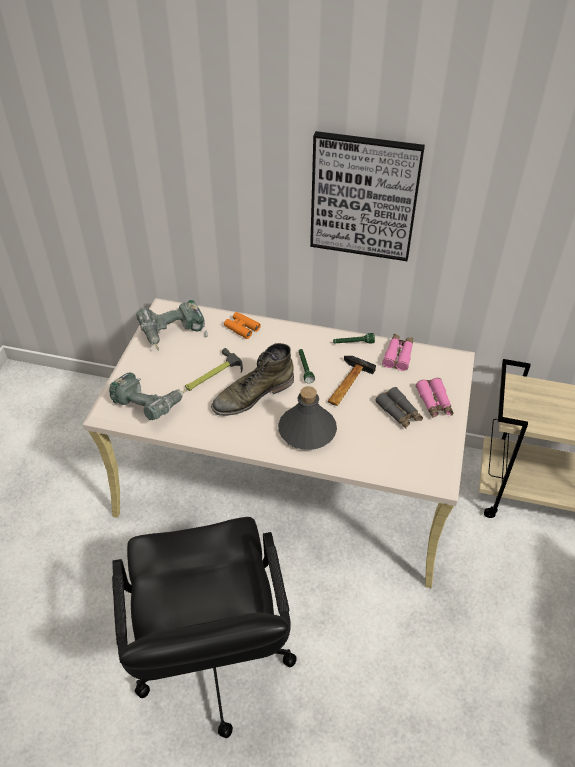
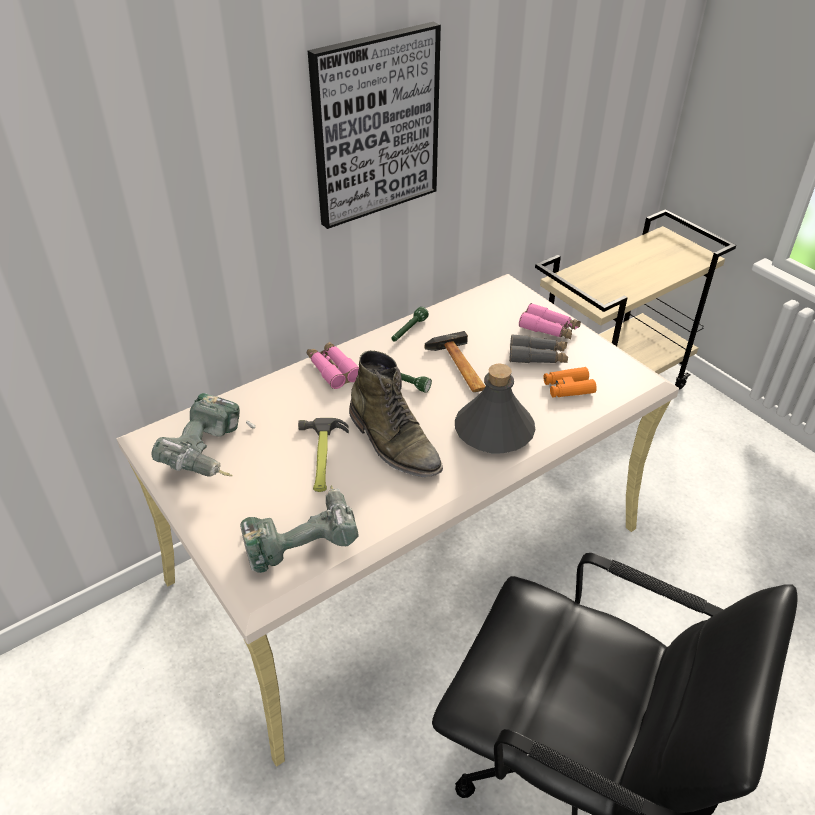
camera: 50 degrees left, 5 degrees down
(242, 328) = (279, 393): orange binoculars -> orange binoculars (568, 387)
(253, 395) = (394, 442): green boot -> green boot turned 45 degrees counterclockwise
(398, 355) = (461, 314): pink binoculars -> pink binoculars (333, 369)

